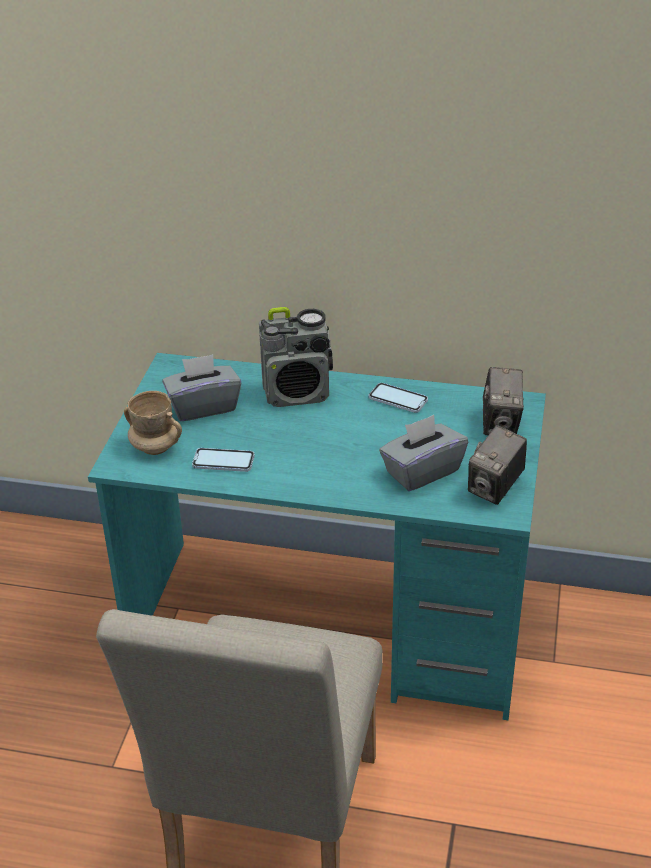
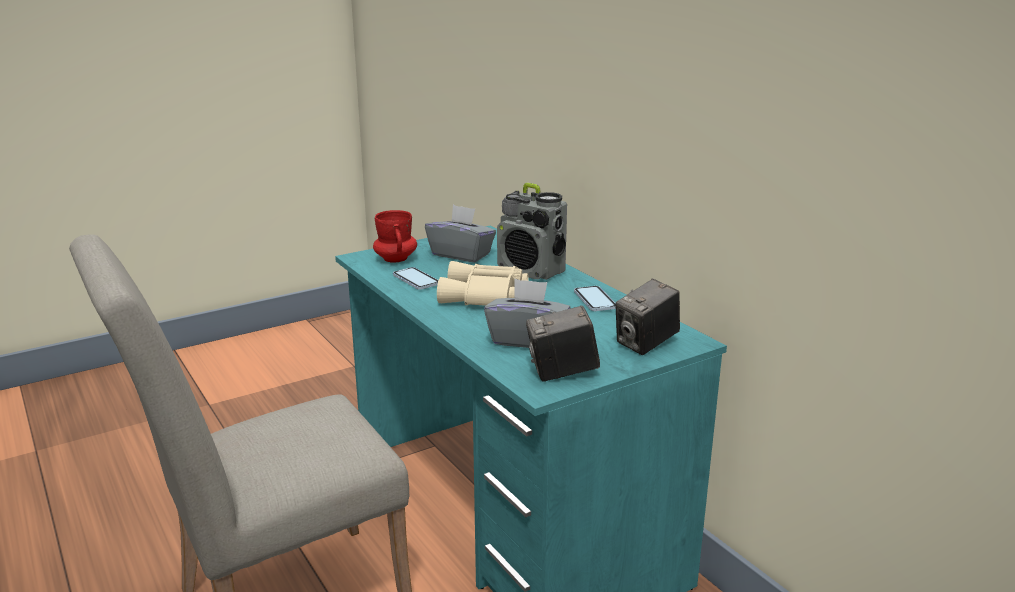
camera: 45 degrees right, 15 degrees down
(156, 446) = (396, 259): beige mug -> red mug
(313, 445) = (485, 296): none -> beige binoculars

